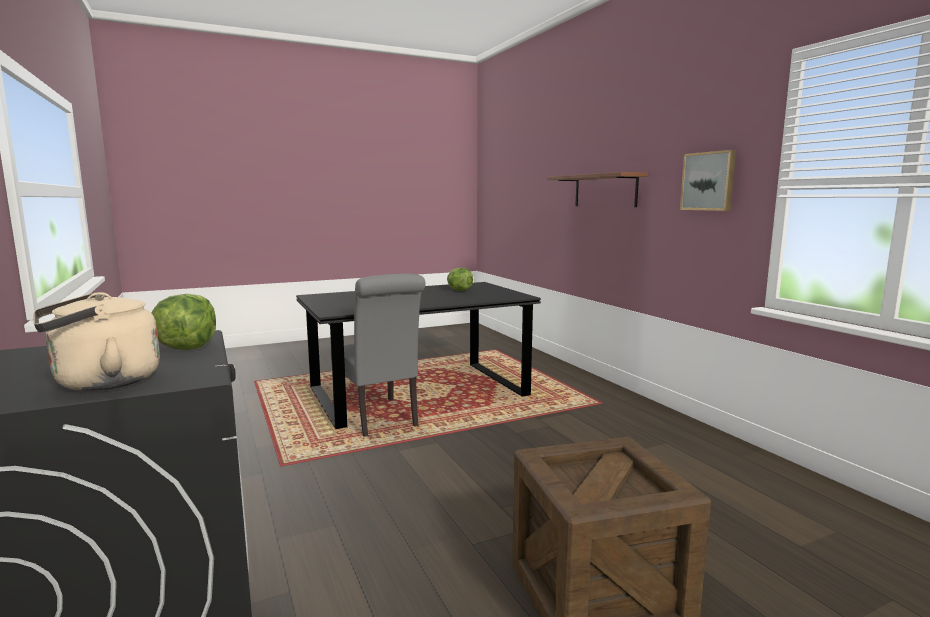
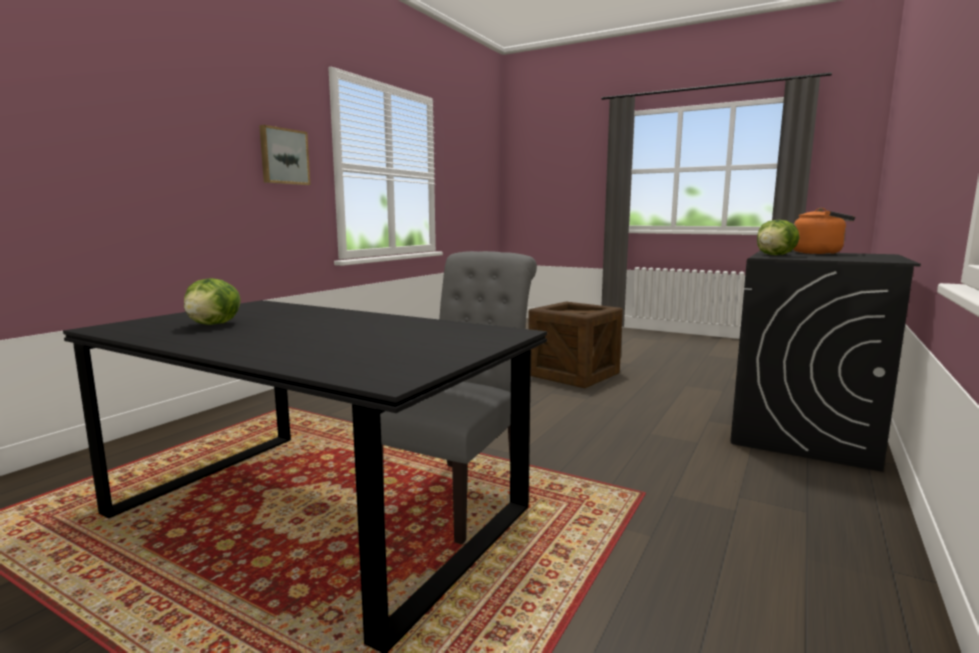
camera: 125 degrees left, 0 degrees up
(101, 383) = (819, 253): beige kettle -> orange kettle
(605, 190) = (129, 148): brown shelf -> none

